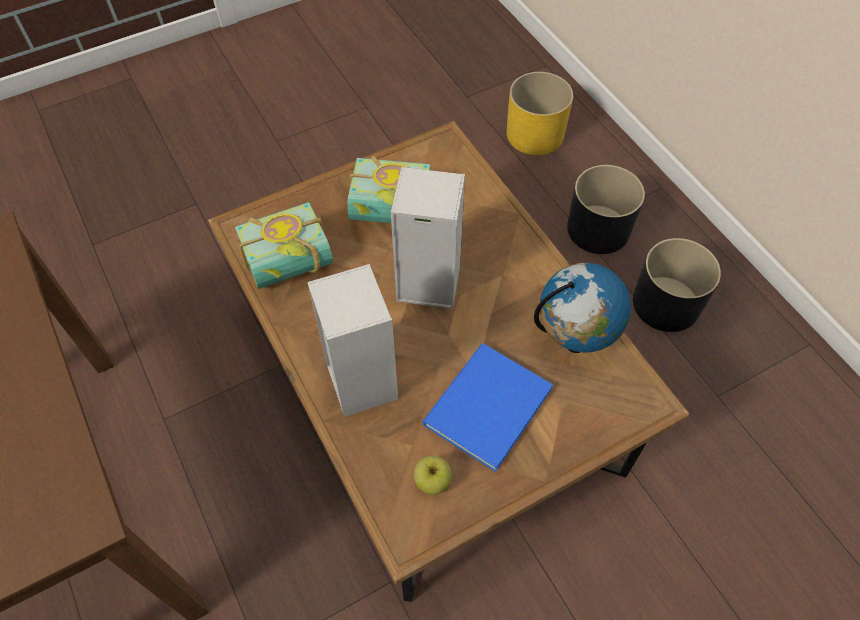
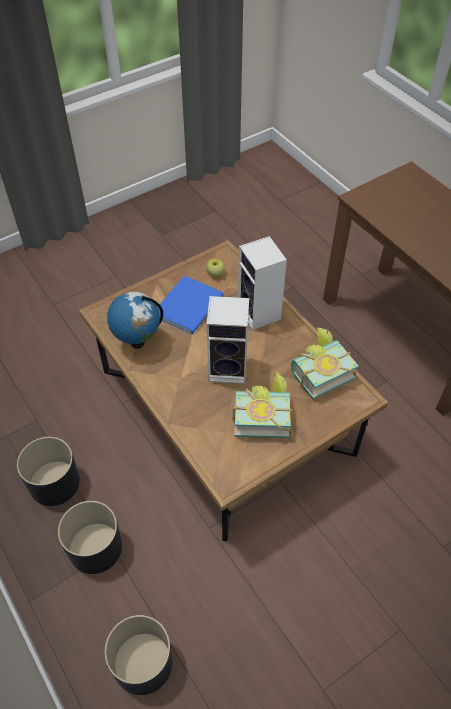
camera: 175 degrees right, 5 degrees down
(535, 134) = (142, 662): yellow planter -> black planter

